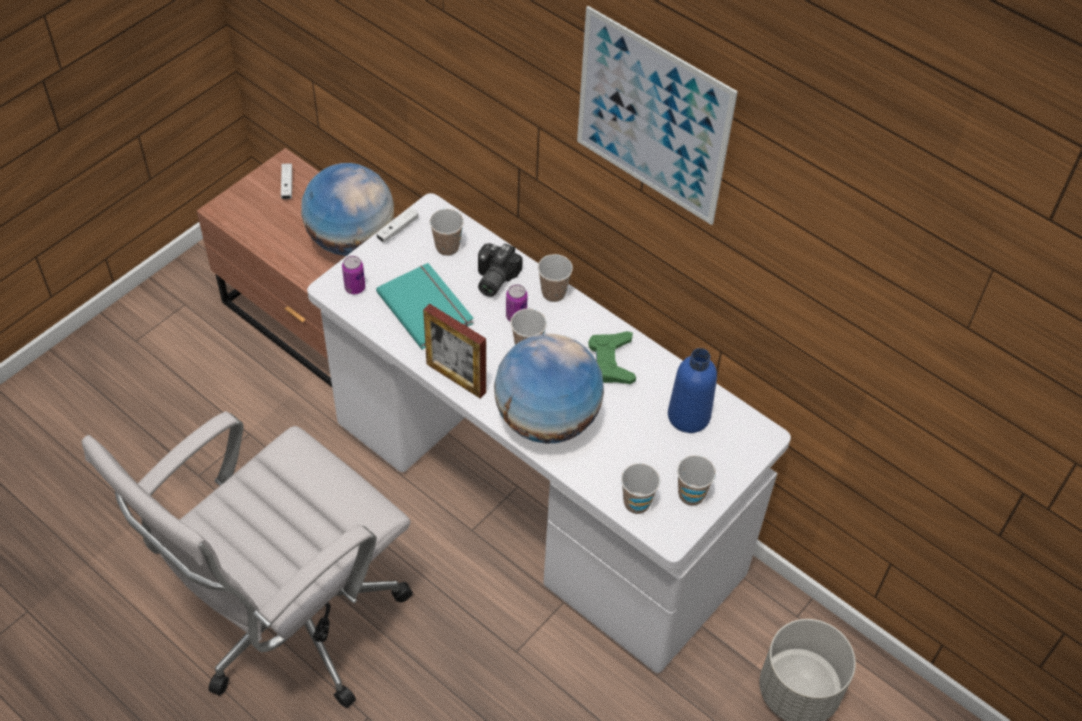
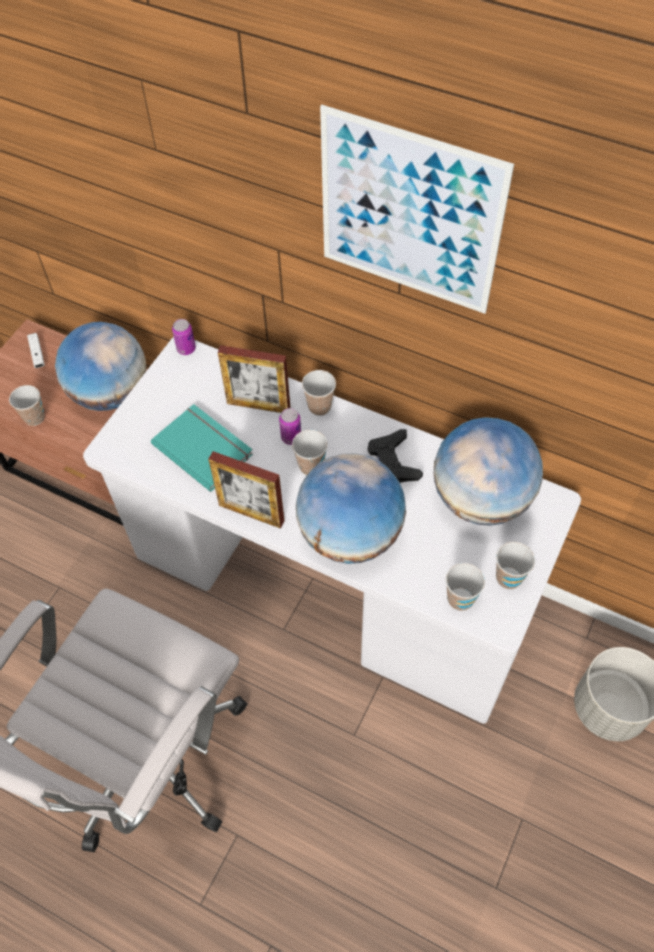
camera: 10 degrees left, 5 degrees up
(355, 288) = (129, 444): can -> can (186, 349)
(397, 229) = (155, 377): white game controller -> none
(447, 247) = (207, 384): cup -> cup (34, 417)
(492, 278) = (258, 405): camera -> picture frame
(611, 362) = (393, 462): green game controller -> black game controller
(688, 416) = (481, 499): blue bottle -> globe

